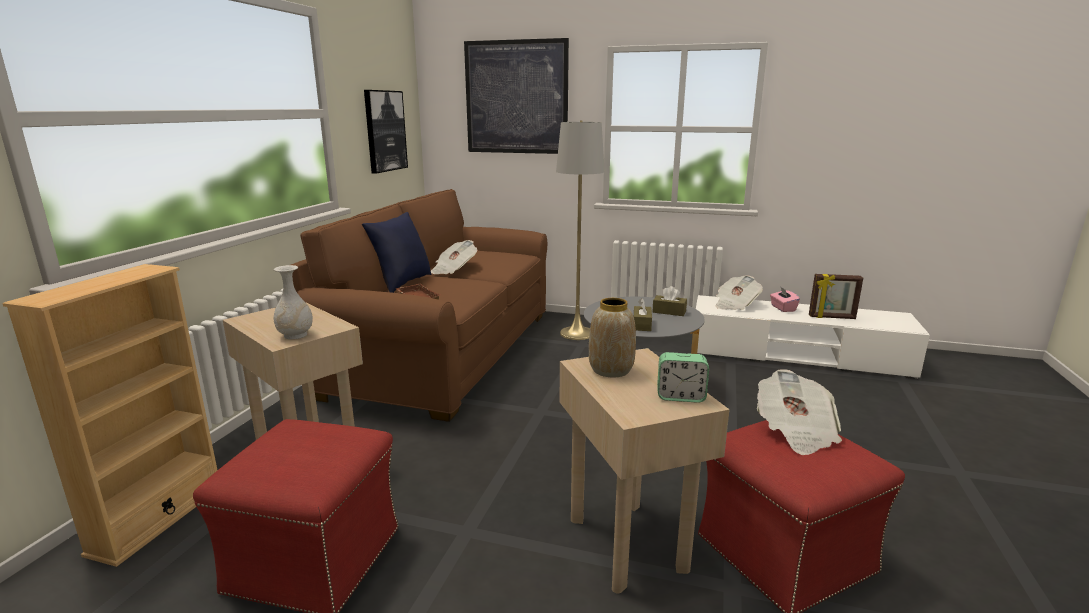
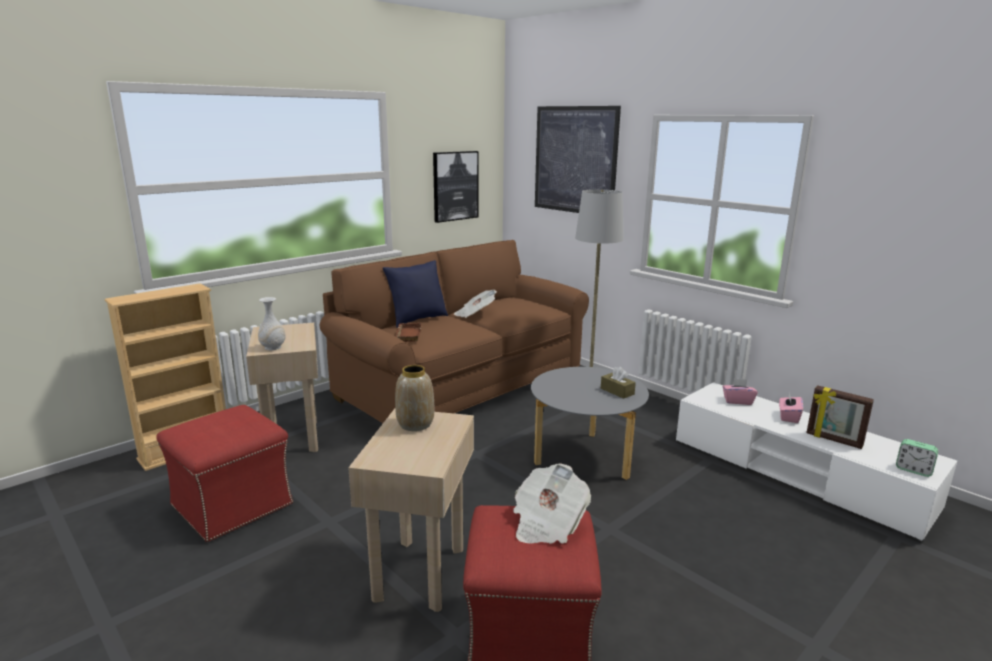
camera: 30 degrees right, 0 degrees up
(642, 325) = (571, 397): brown tissue box -> none
(680, 396) = (425, 458): alarm clock -> alarm clock (913, 470)
(735, 305) = (737, 401): newspaper -> pink tissue box

